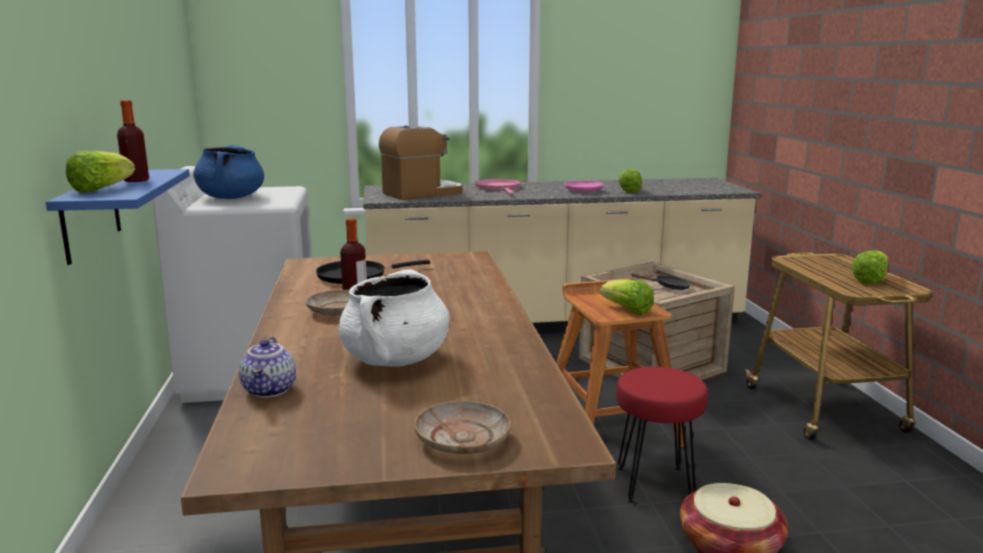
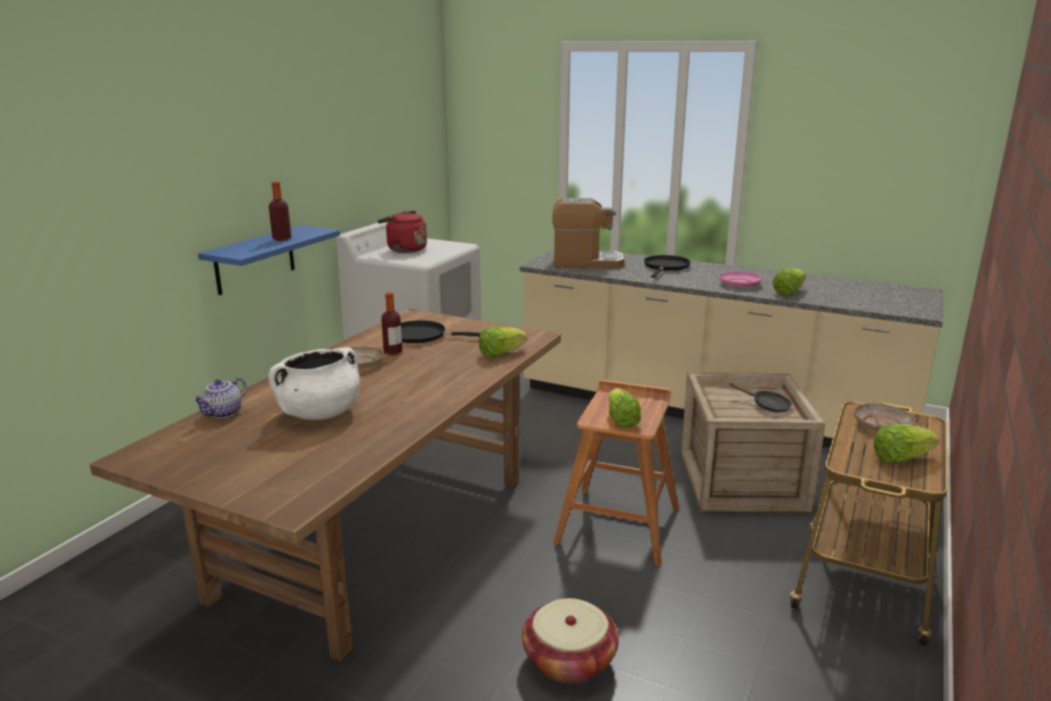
camera: 35 degrees right, 5 degrees up
(101, 189) = (244, 246): lettuce -> lettuce (500, 354)
(231, 197) = (404, 249): blue cooking pot -> red kettle
(463, 439) = (250, 482): beige plate -> beige plate (882, 425)
(499, 188) = (665, 267): pink frying pan -> black frying pan
(654, 484) = (584, 585): red stool -> none

